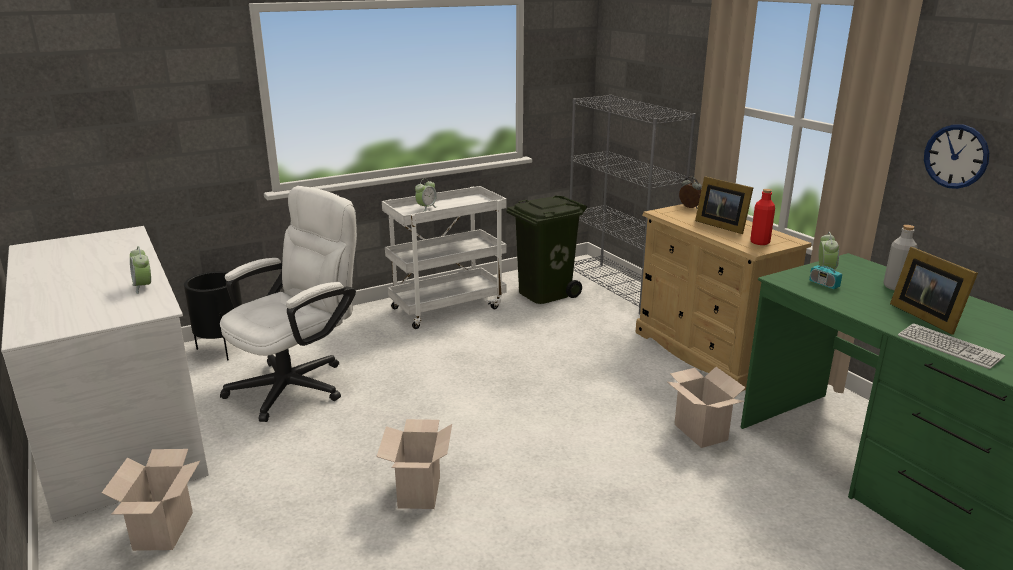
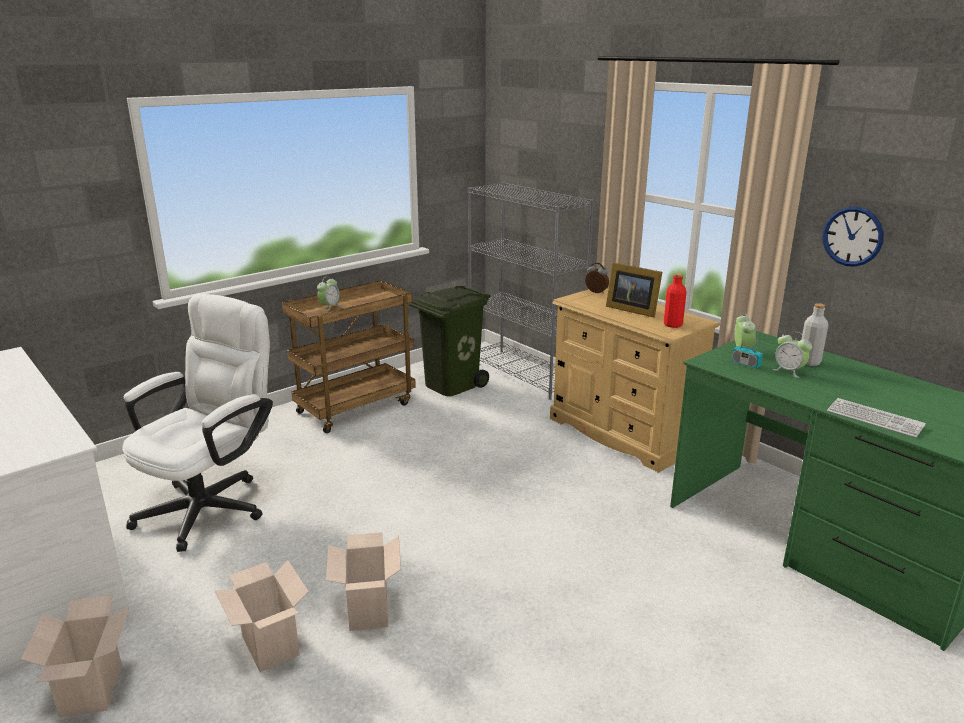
camera: 10 degrees left, 0 degrees up
(143, 287) = (41, 419): alarm clock -> alarm clock (789, 371)
(222, 349) = (118, 474): black planter -> none
(448, 307) = (356, 407): white cart -> brown cart
(698, 432) = (632, 515): cardboard box -> cardboard box (268, 645)
(925, 316) = (844, 389): picture frame -> none

